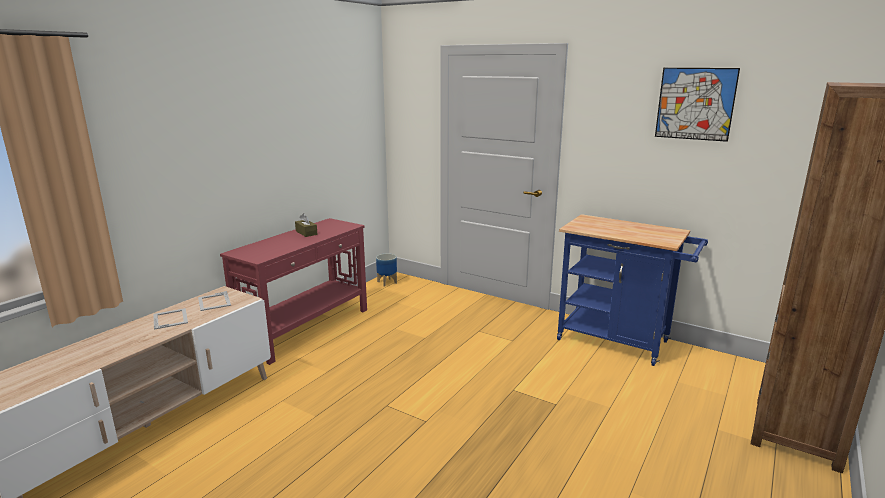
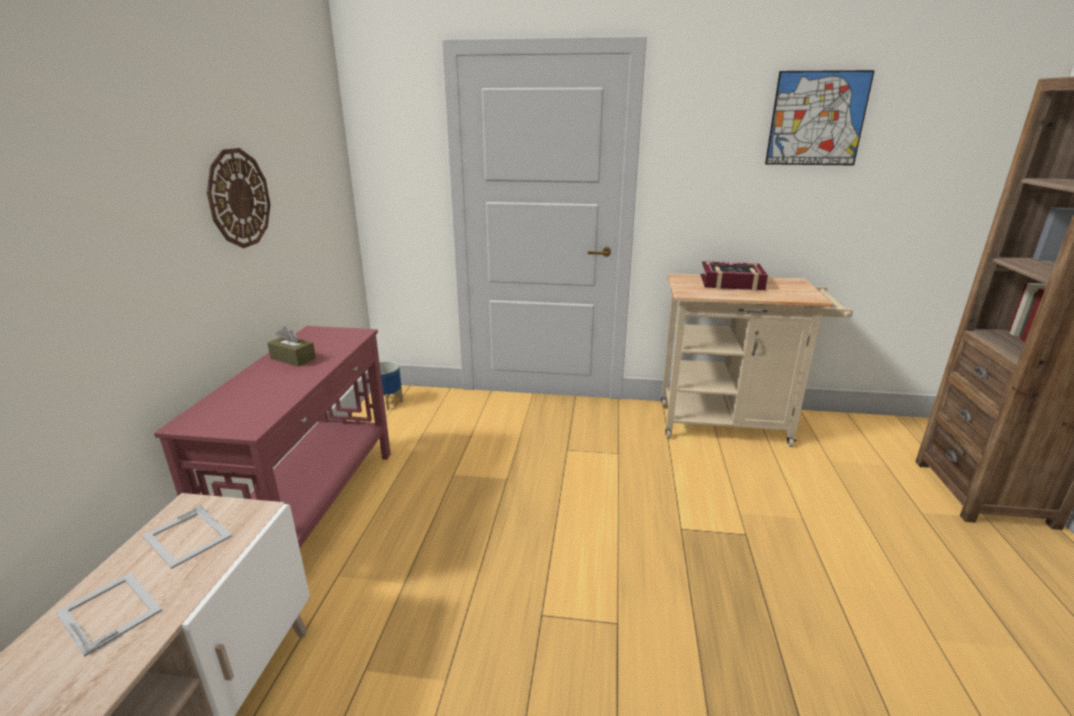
camera: 25 degrees left, 5 degrees up
(293, 139) = (239, 198): none -> wall clock
(619, 226) = (731, 283): none -> book
(620, 342) = (732, 424): blue cart -> beige cart

